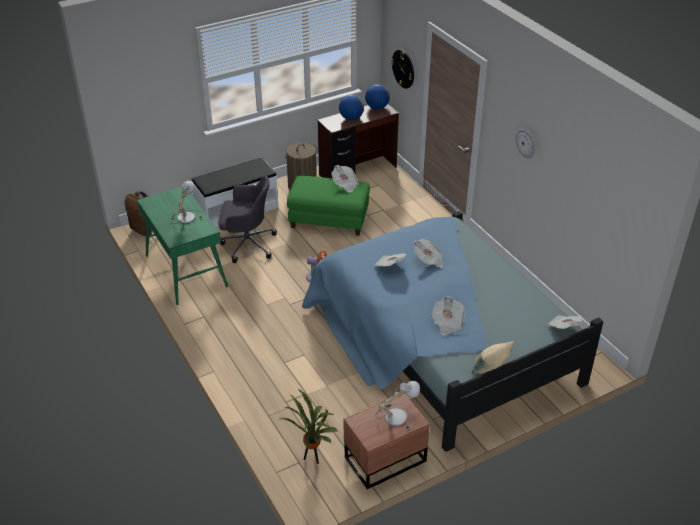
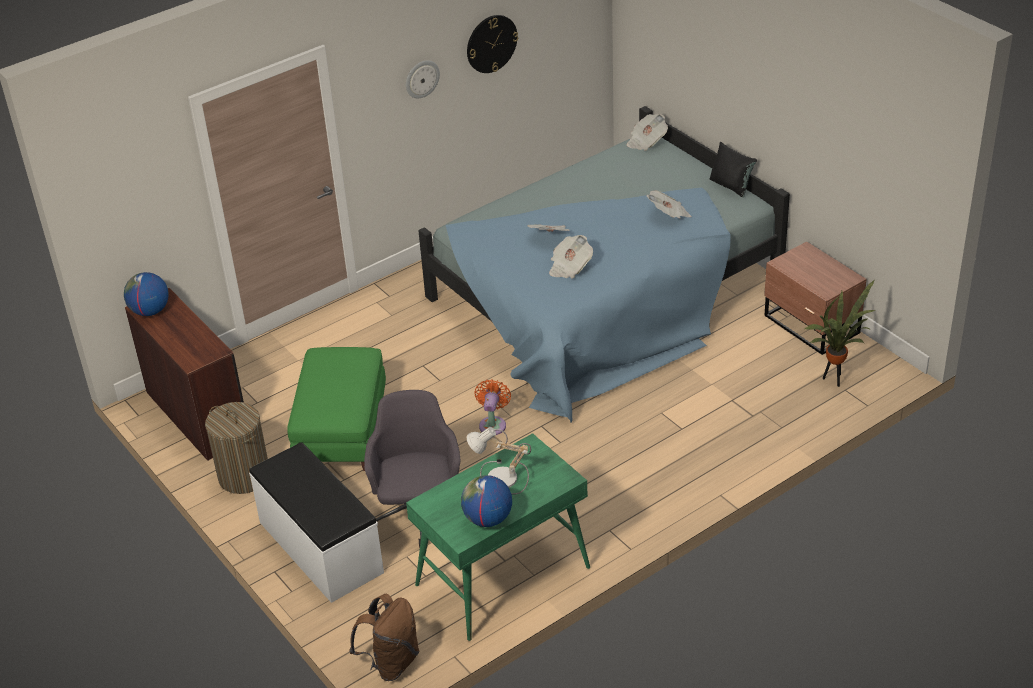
camera: 95 degrees left, 0 degrees up
(345, 185) = (323, 367): newspaper -> none
(351, 118) = (185, 335): globe -> globe (487, 519)
(396, 415) = (805, 264): table lamp -> none
(403, 69) = (150, 217): wall clock -> wall clock (491, 43)
(490, 369) = (731, 186): beige pillow -> black pillow

